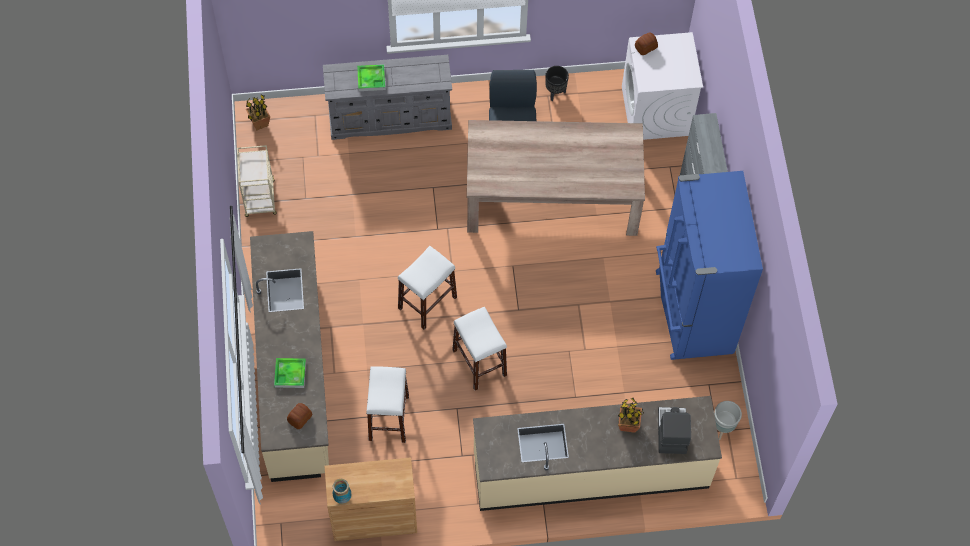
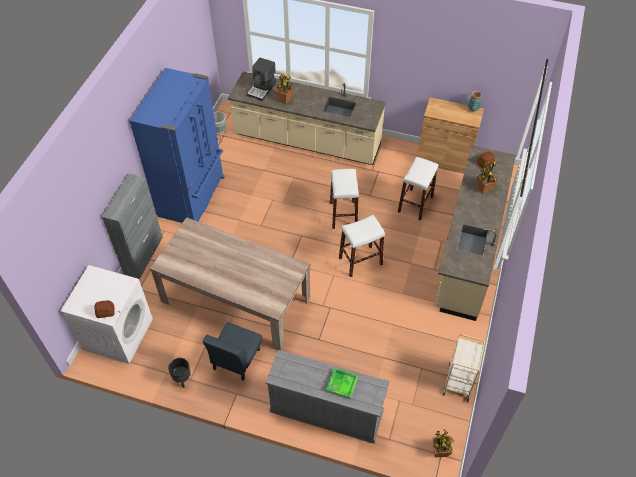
camera: 155 degrees left, 10 degrees down
(290, 374) = (484, 188): tray -> potted plant

